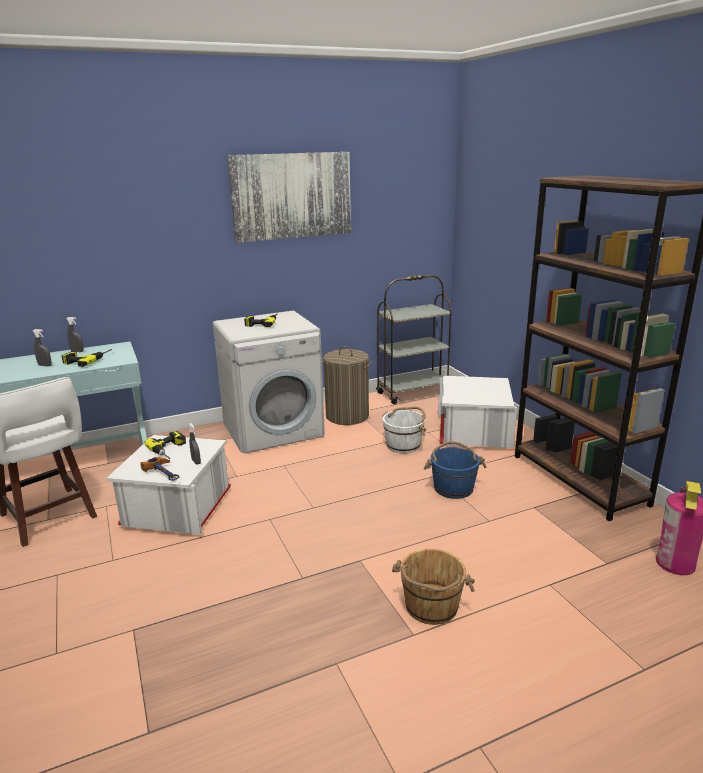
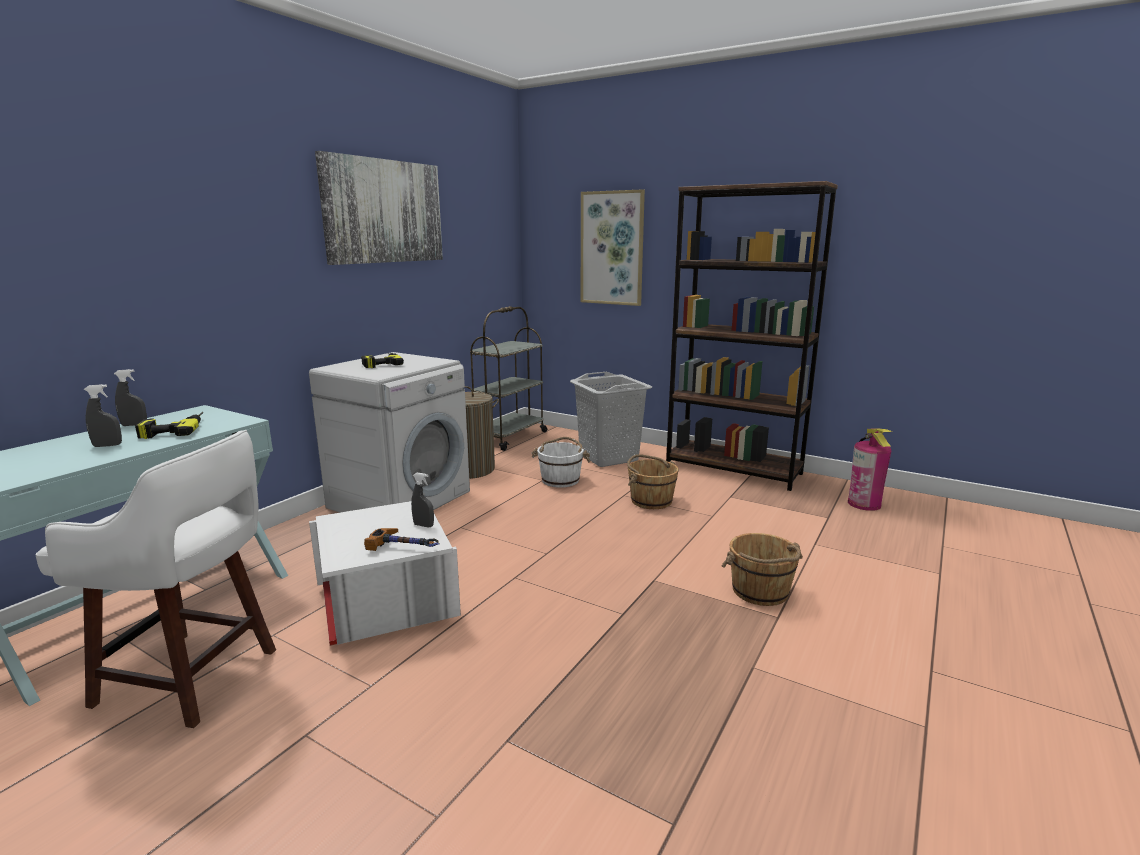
camera: 35 degrees left, 5 degrees down
(171, 450) = (369, 523): power drill -> none
(453, 487) = (650, 500): blue bucket -> brown bucket
(472, 433) = (608, 457): white storage box -> grey laundry basket
(516, 227) = (612, 248): none -> picture

